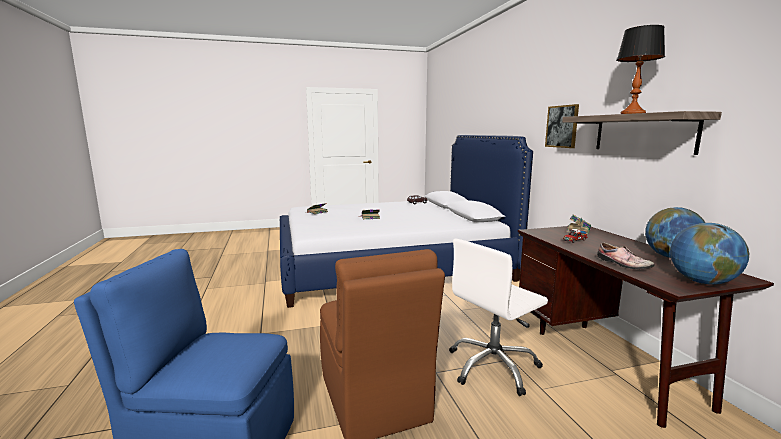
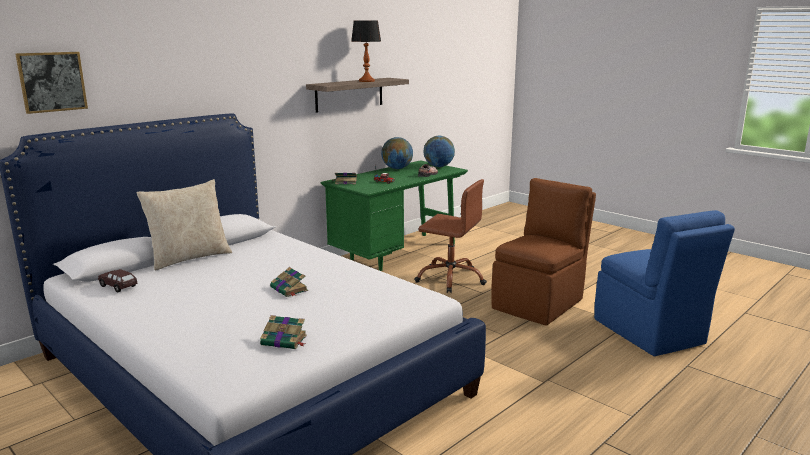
camera: 120 degrees left, 5 degrees up
(445, 210) = (189, 258): none -> beige pillow
(493, 367) = (450, 278): white office chair -> brown office chair
(562, 126) = (272, 95): picture -> picture (52, 82)
(604, 359) = (397, 253): brown desk -> green desk

